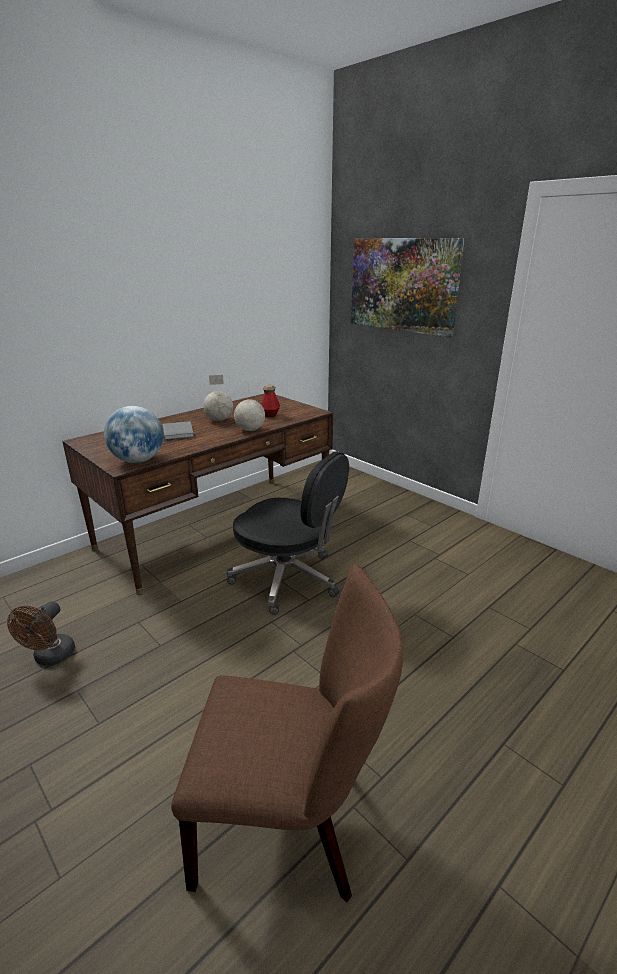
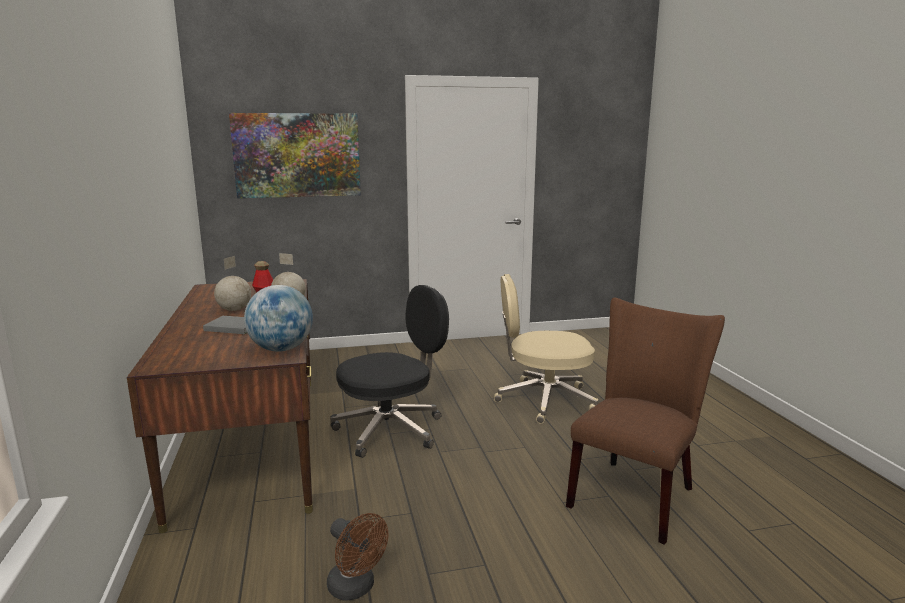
camera: 60 degrees left, 10 degrees down
(455, 657) = (543, 400): none -> beige office chair

